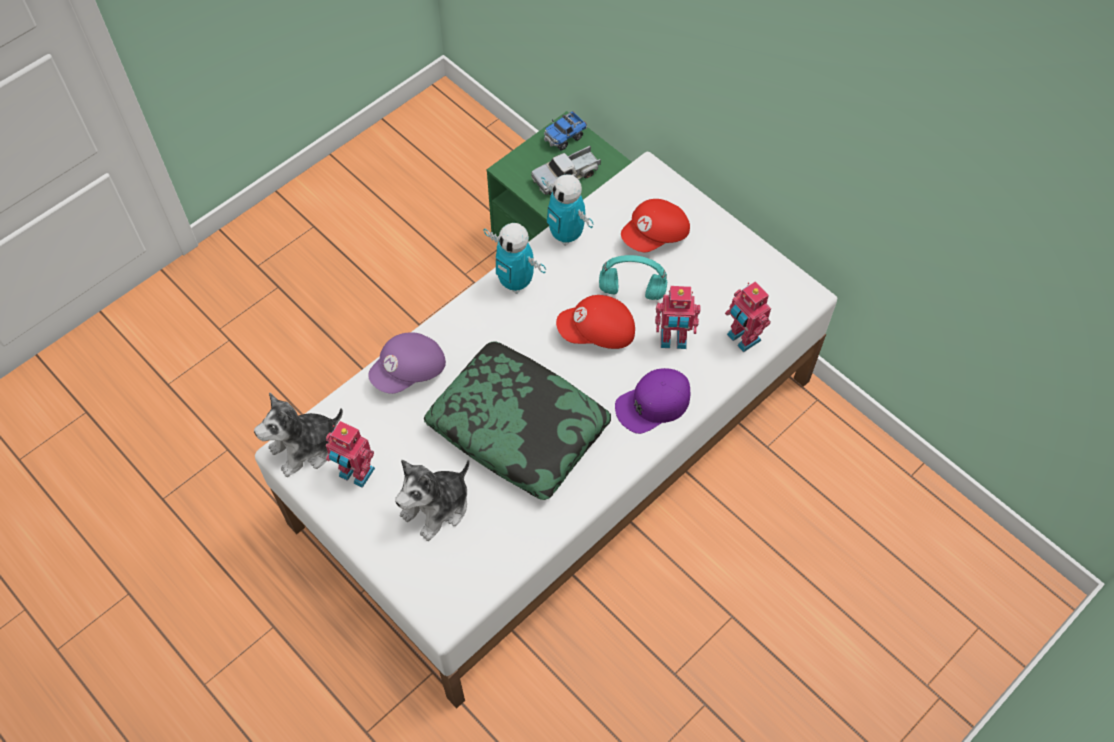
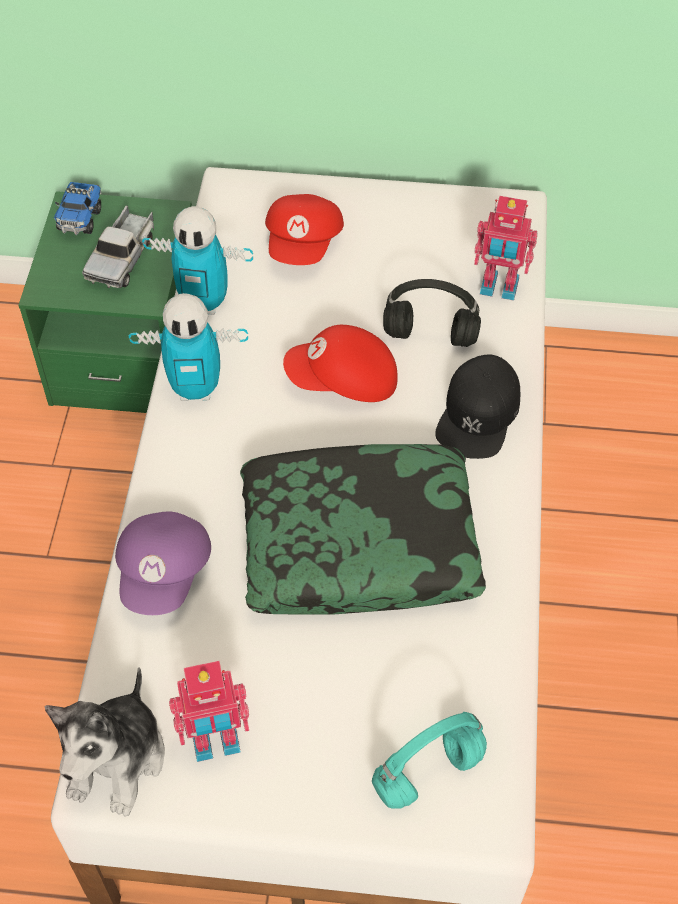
camera: 40 degrees left, 5 degrees down
(437, 507) = (356, 703): plush toy -> none
(597, 333) = (343, 381): red cap -> red cap turned 45 degrees clockwise
(630, 291) = (335, 316): turquoise headphones -> turquoise headphones (427, 775)
(653, 404) = (478, 414): purple cap -> black cap
(673, 340) = (432, 336): toy robot -> black headphones

